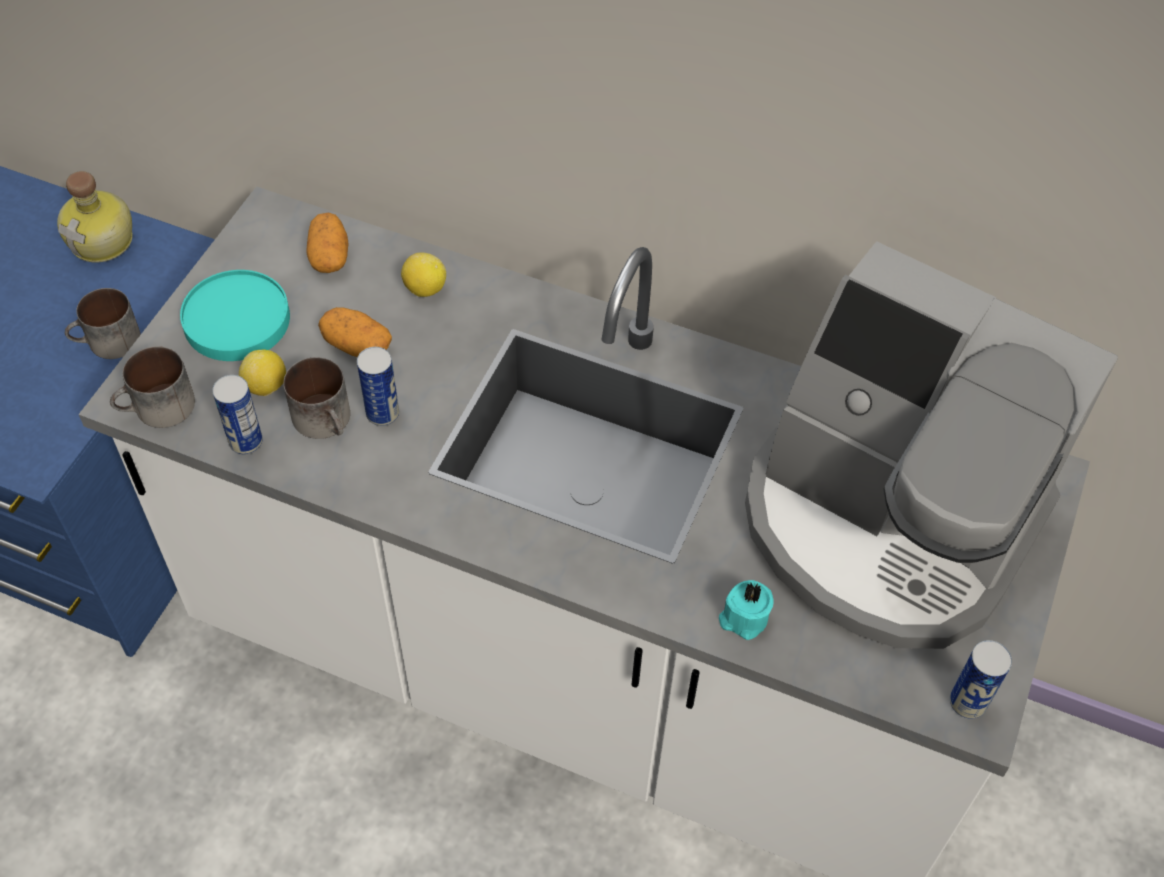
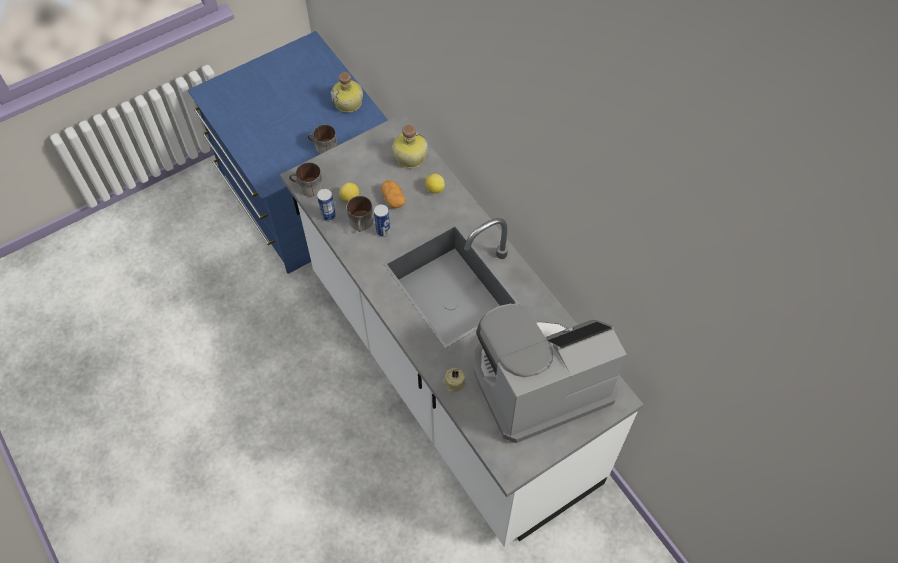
camera: 35 degrees right, 5 degrees up
(236, 320) = (357, 165): turquoise plate -> none
(329, 256) = (409, 156): potato -> bottle
(743, 618) = (454, 383): turquoise candle -> beige candle
(887, 522) = (538, 379): coffee machine -> coffee machine turned 90 degrees clockwise
(967, 702) = (511, 462): can -> none

